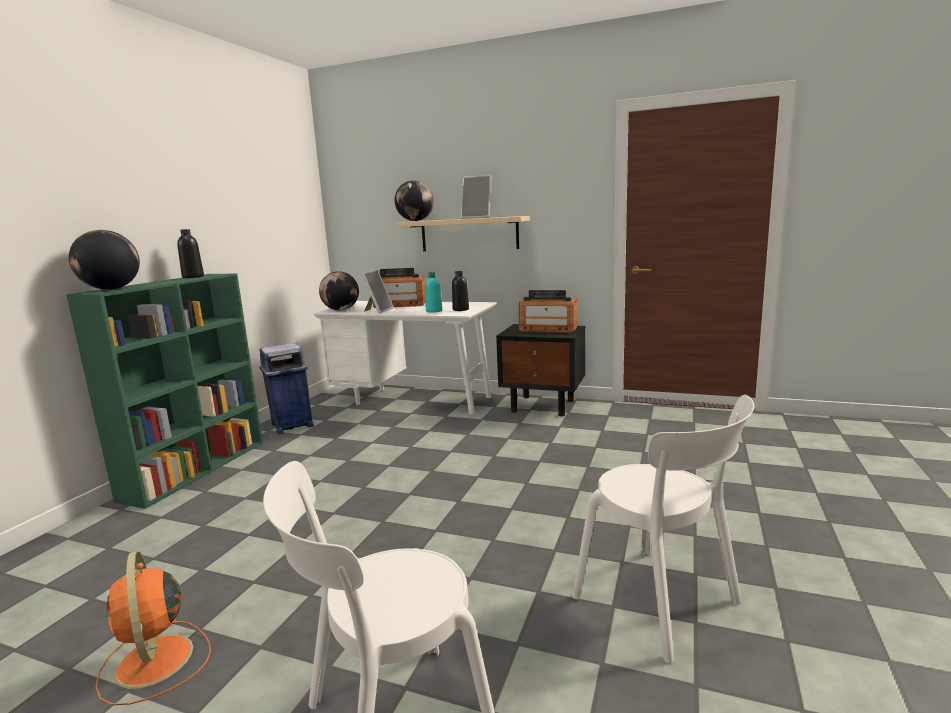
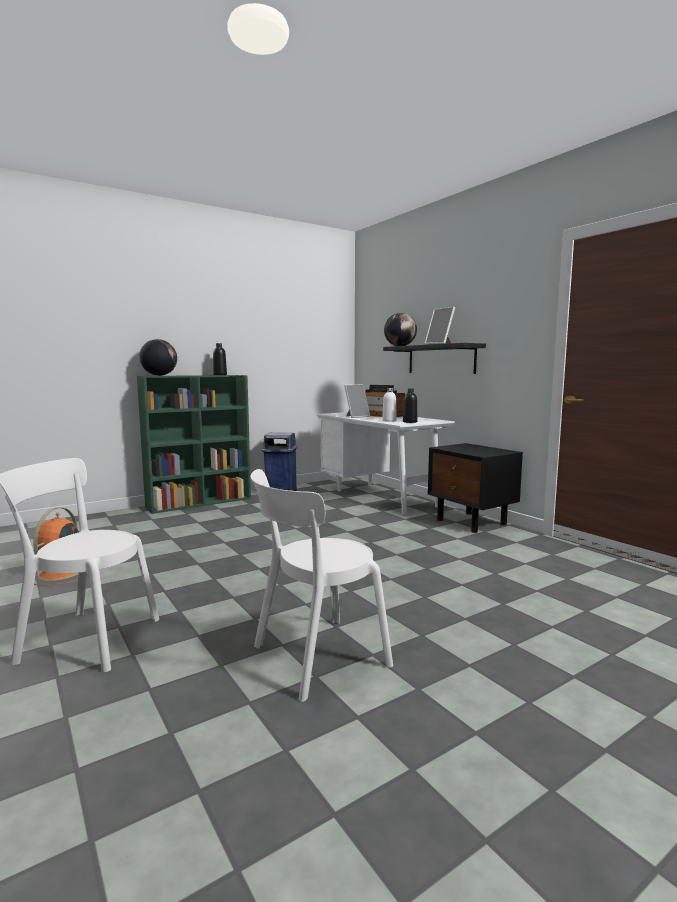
camera: 35 degrees right, 5 degrees down
(341, 310) = (337, 414): globe -> none
(434, 311) = (389, 420): turquoise bottle -> white bottle
(469, 234) = (441, 359): beige shelf -> black shelf
(548, 329) = (481, 449): radio -> none
(662, 603) = (315, 657): white chair -> white chair turned 60 degrees clockwise

